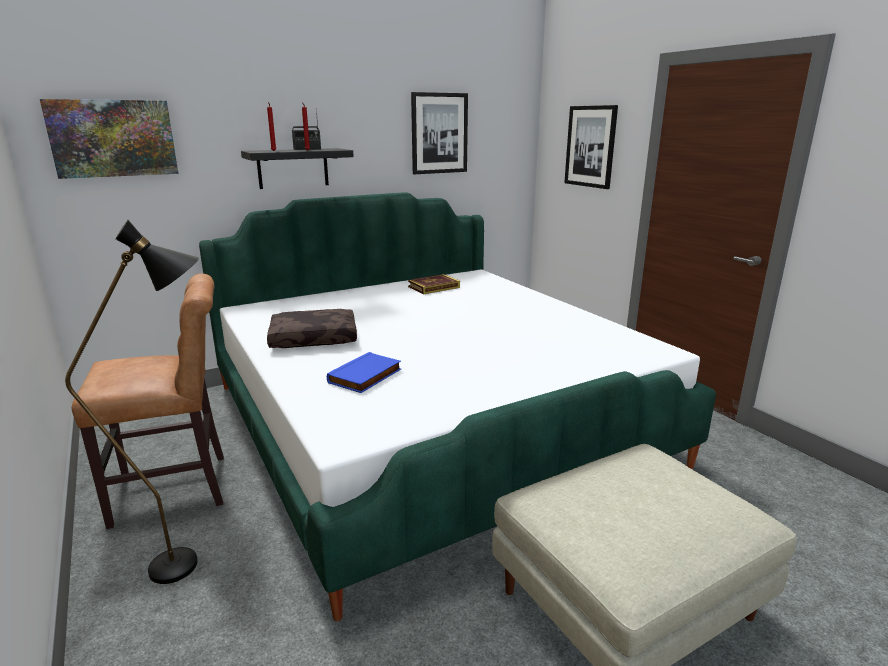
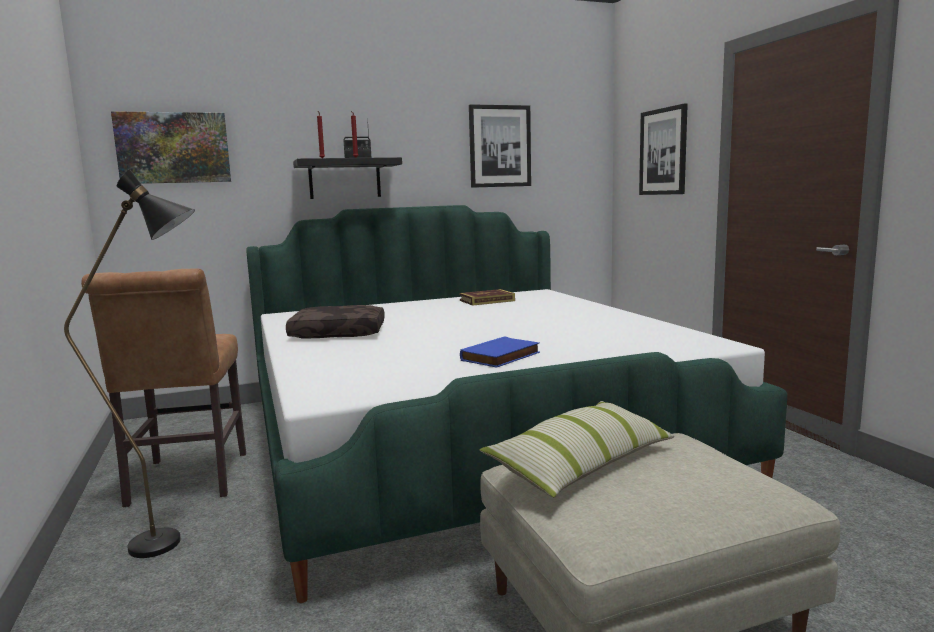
camera: 10 degrees right, 10 degrees down
(178, 488) = (186, 482): brown chair -> brown chair turned 90 degrees clockwise
(366, 376) = (374, 358): blue book -> blue book (501, 357)
(585, 492) = (581, 464): none -> pillow

